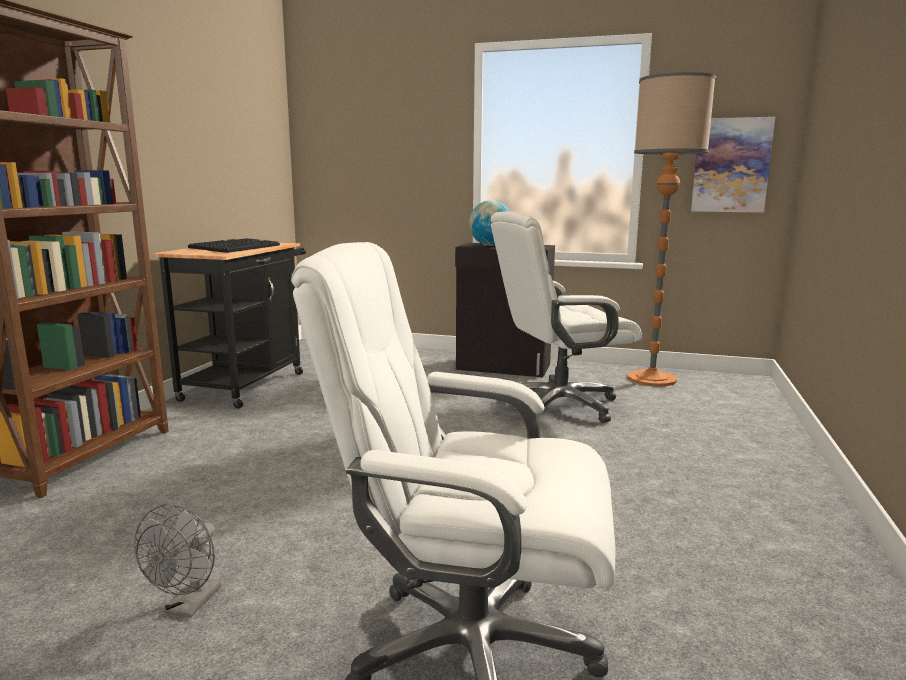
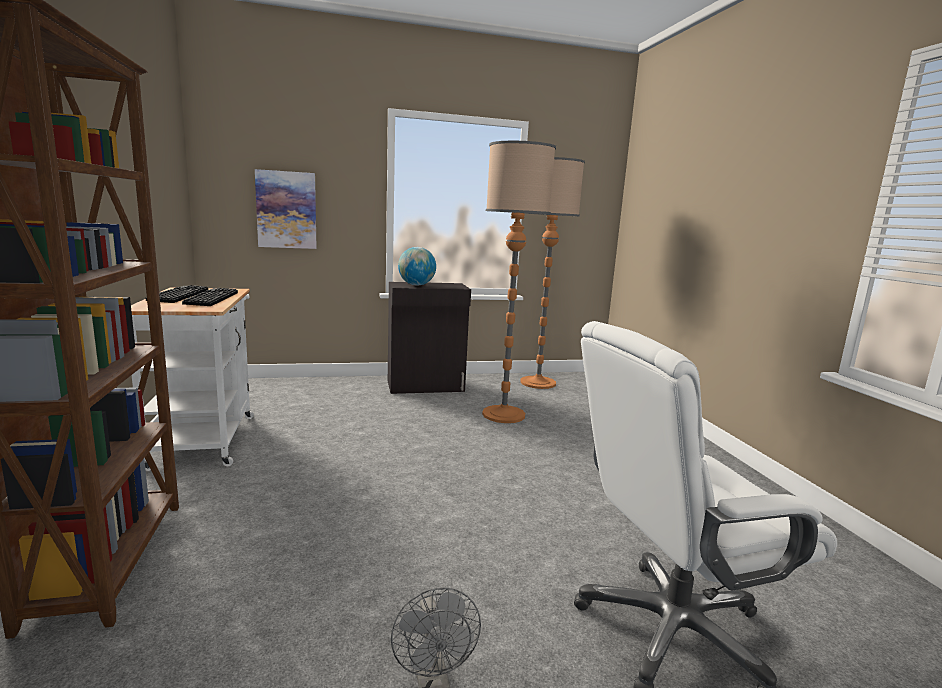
camera: 30 degrees left, 0 degrees up
(247, 384) = (205, 437): black cart -> white cart
(559, 405) = (503, 414): white office chair -> floor lamp
(731, 165) = (579, 224): picture -> picture (286, 210)

